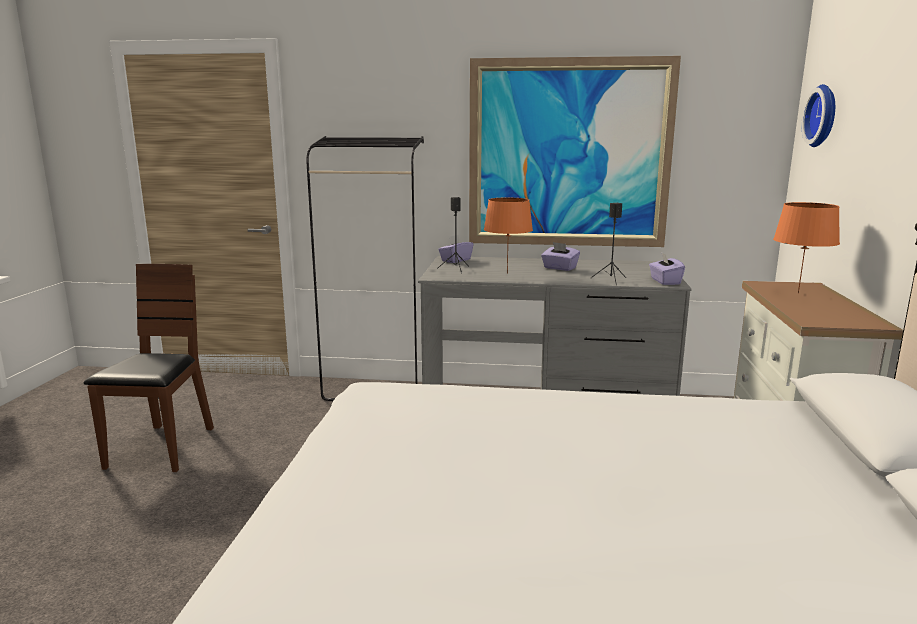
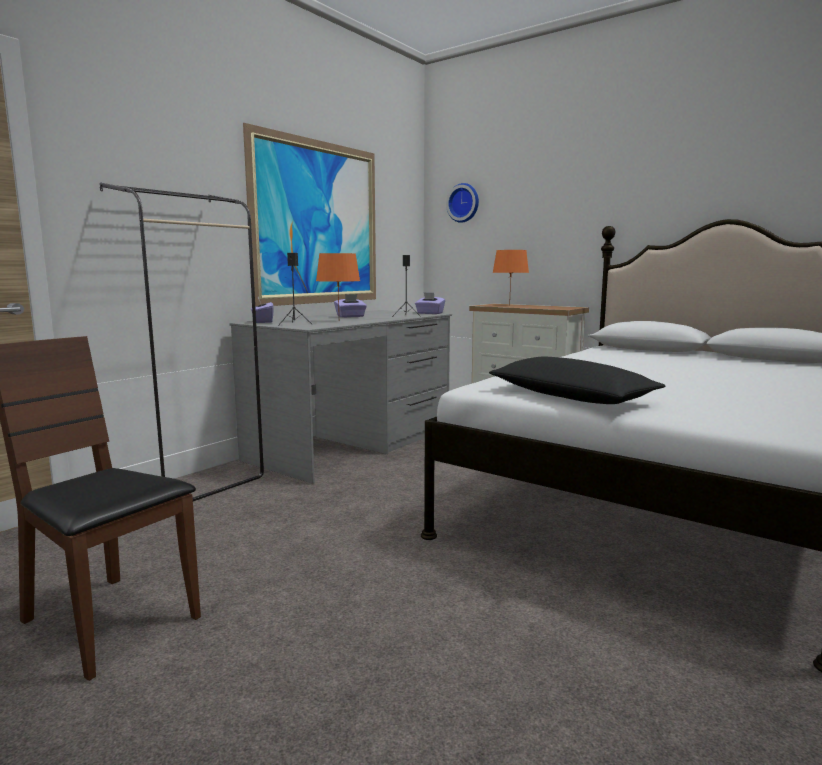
camera: 60 degrees left, 5 degrees down
(360, 435) = (570, 396): none -> black pillow

